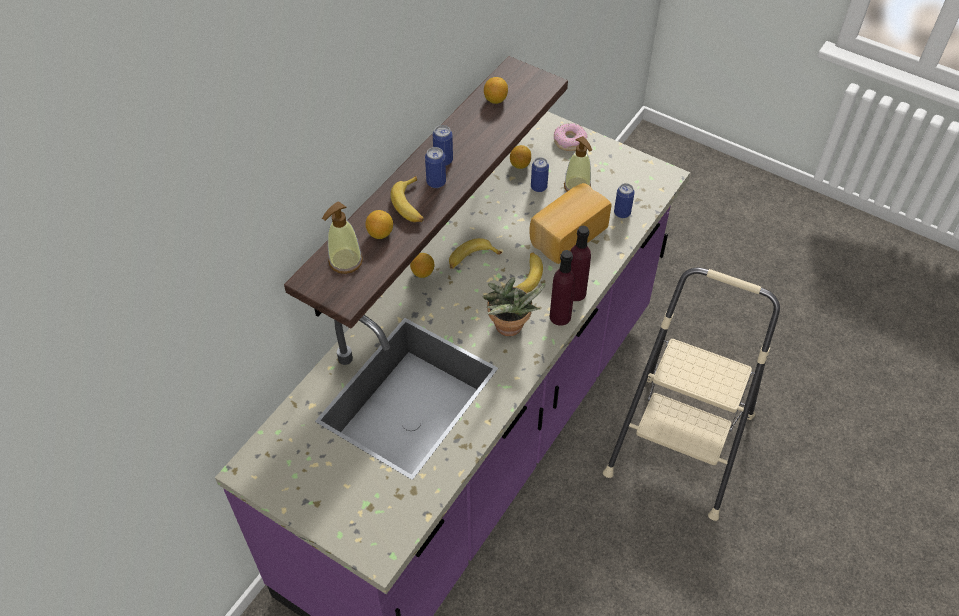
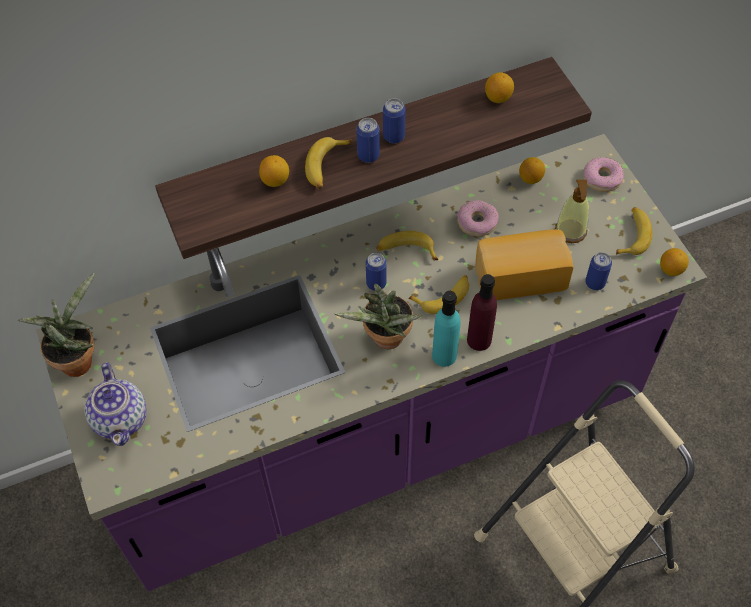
camera: 35 degrees right, 5 degrees up
(273, 478) = (78, 359): none -> potted plant
(345, 261) = (223, 191): soap dispenser -> none
(349, 501) = (121, 418): none -> teapot
(422, 272) = (350, 240): lemon -> lemon (671, 269)
(507, 213) = (477, 222): none -> donut
(539, 187) = (530, 211): can -> can (376, 283)
(560, 316) = (444, 355): purple bottle -> turquoise bottle
(620, 168) = (632, 235): none -> banana

